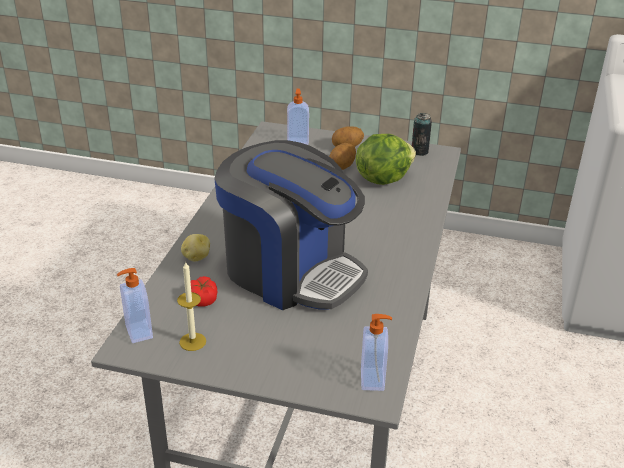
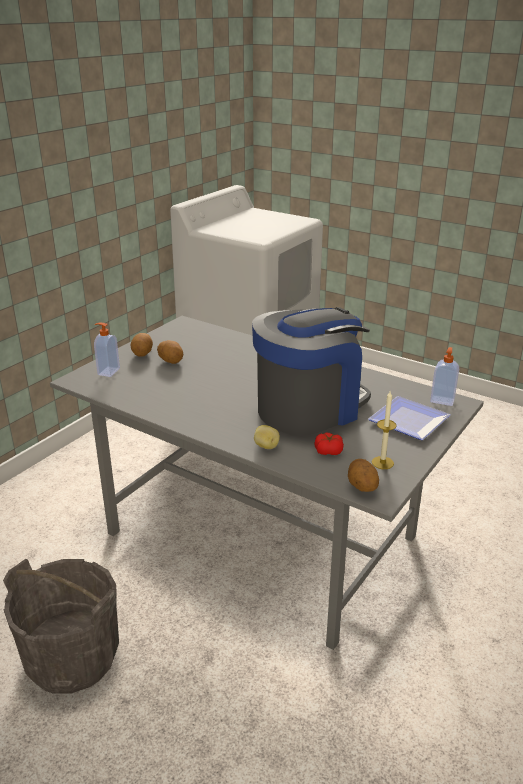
camera: 70 degrees left, 5 degrees down
(109, 316) = (73, 657): none -> grey bucket
(138, 332) = (361, 487): soap dispenser -> potato
(296, 354) = (409, 422): none -> plate
(382, 178) = (203, 350): lettuce -> none
(419, 151) = (175, 329): can -> none

